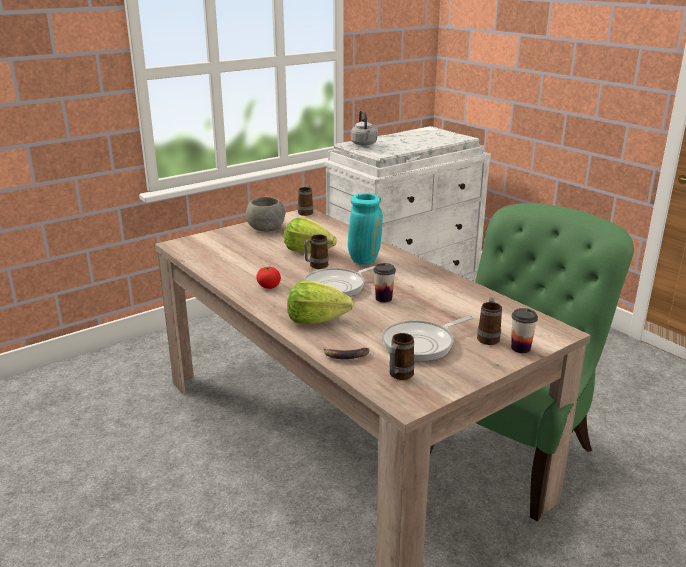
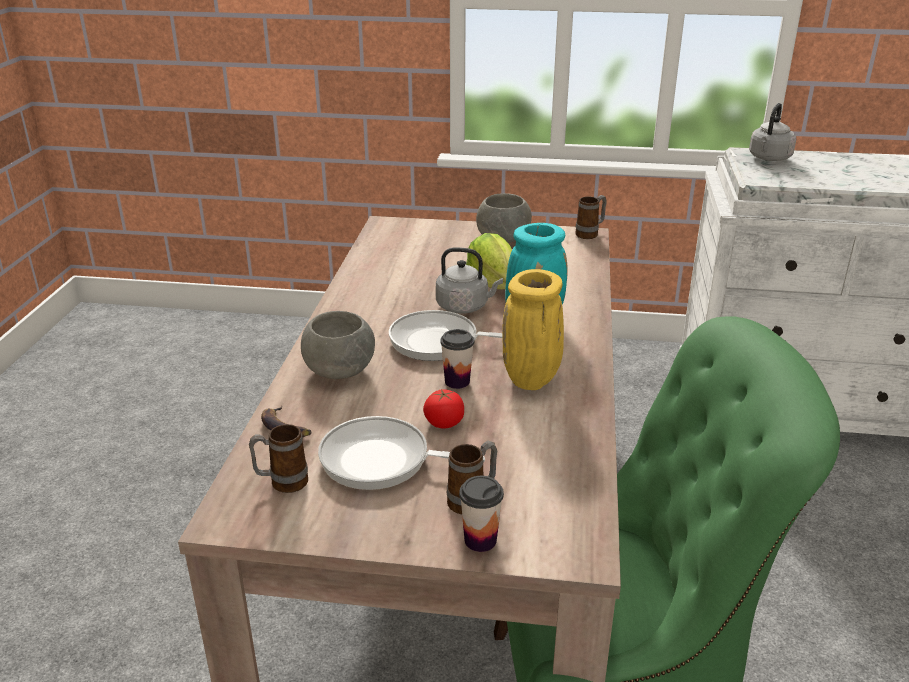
camera: 45 degrees right, 5 degrees up
(269, 286) = (374, 308): tomato -> tomato (444, 422)
(315, 266) = (465, 307): mug -> grey kettle
(316, 320) = (340, 370): lettuce -> grey bowl
(415, 283) = (532, 381): none -> yellow vase

